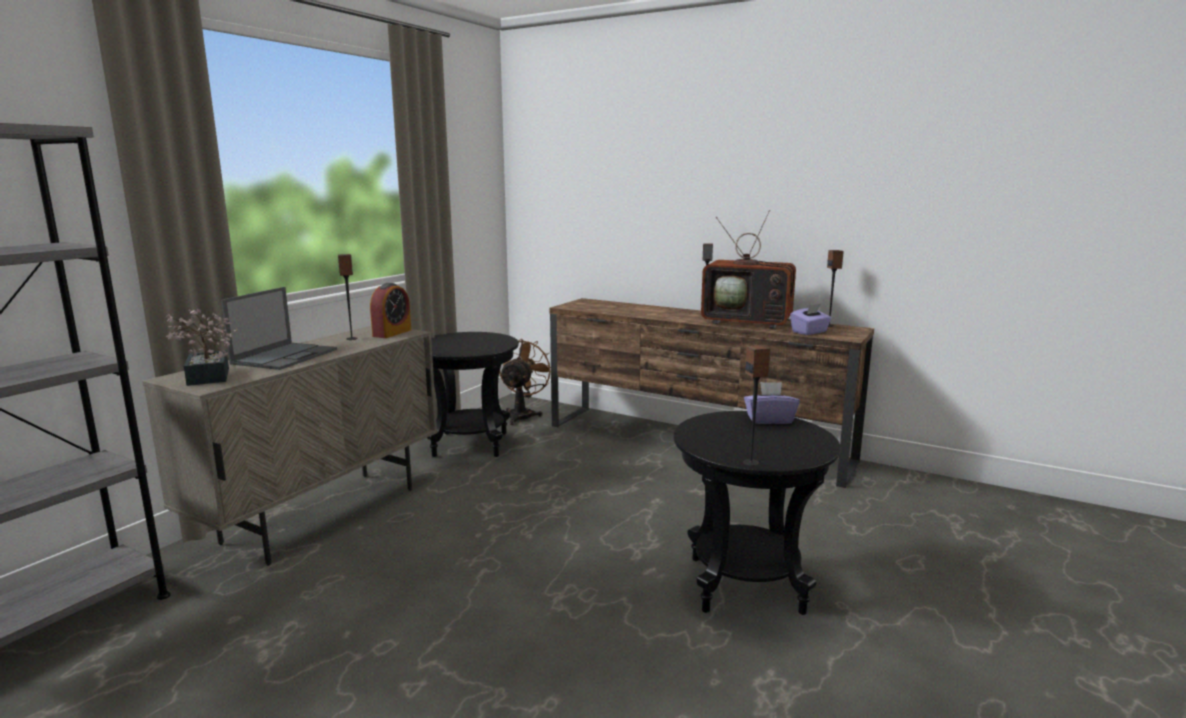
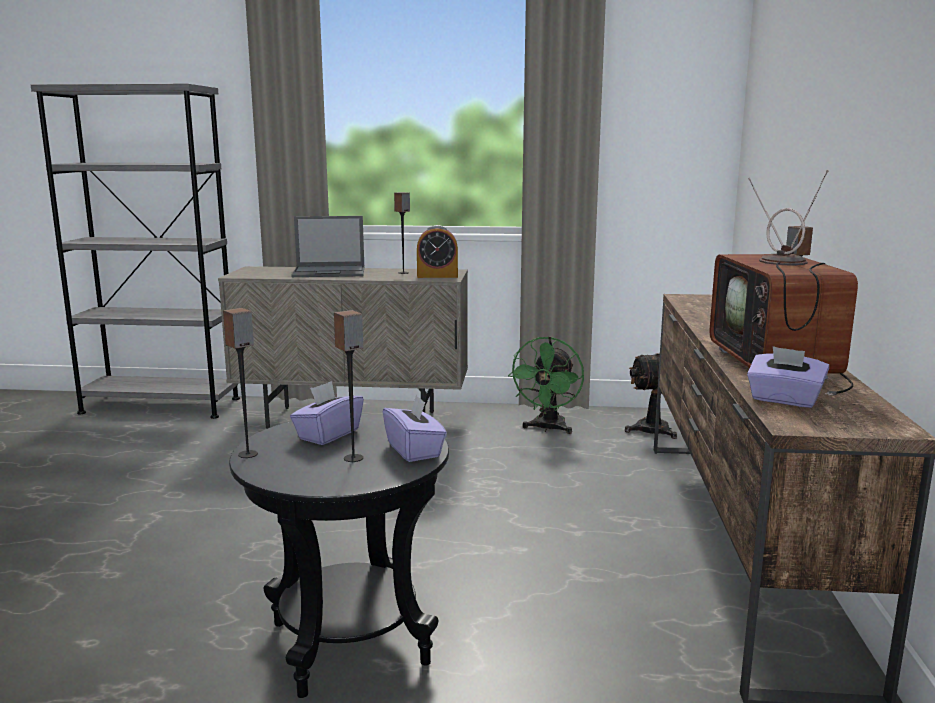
camera: 65 degrees right, 0 degrees up
(207, 378) = (257, 272): potted plant -> none
(470, 444) = (547, 429): black side table -> green fan
(721, 437) = (328, 434): none -> purple tissue box
(829, 325) = (873, 408): speaker -> speaker (353, 458)

